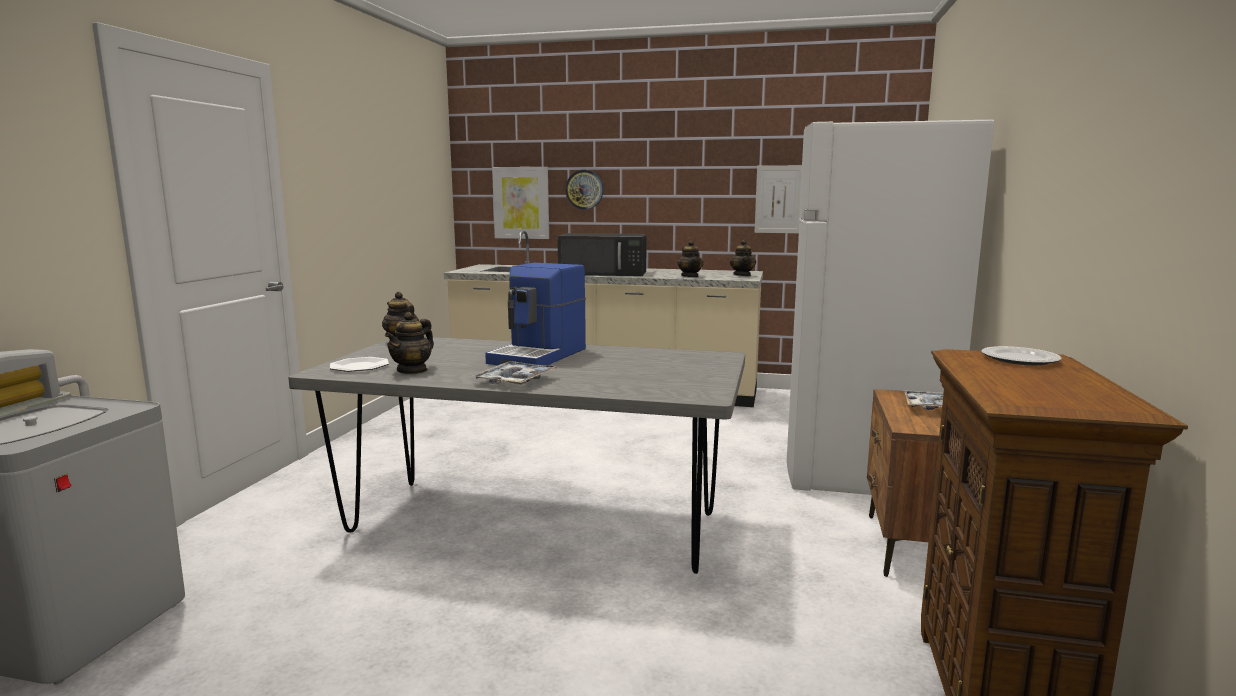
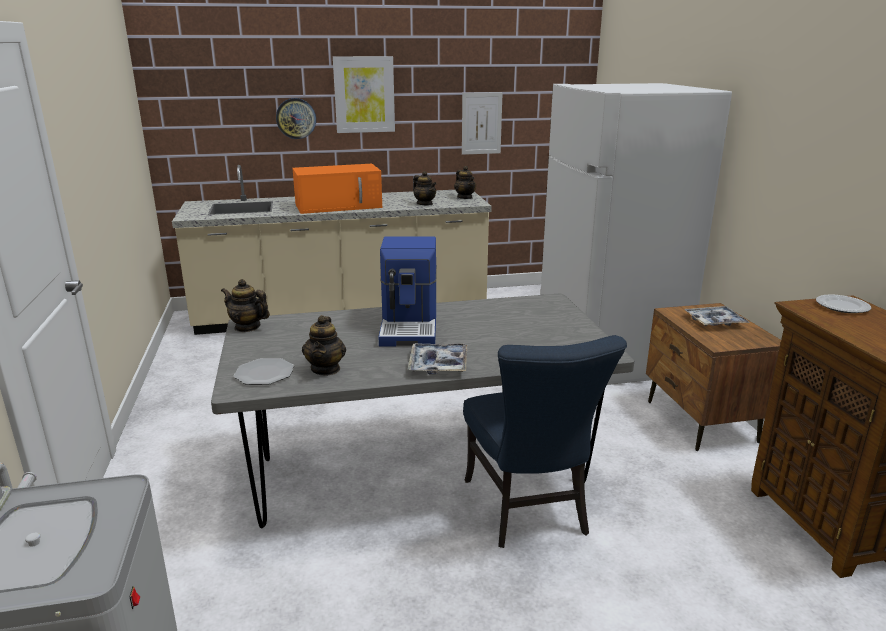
camera: 25 degrees left, 10 degrees up
(521, 203) = (227, 134): picture -> picture (364, 94)
(604, 273) = (339, 205): black microwave -> orange microwave
(610, 582) = (529, 511): none -> blue chair

